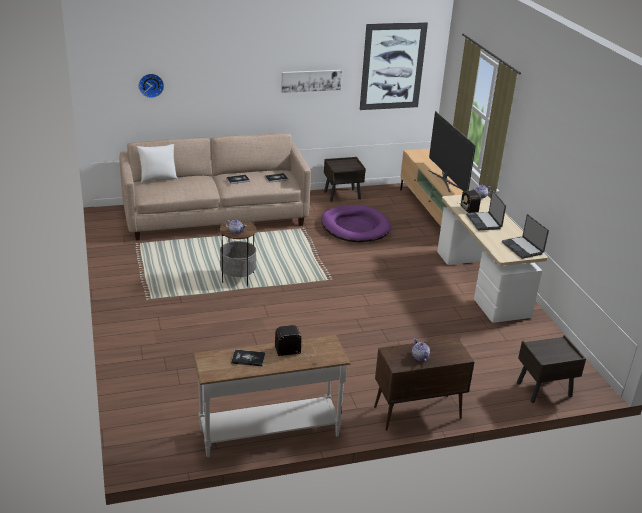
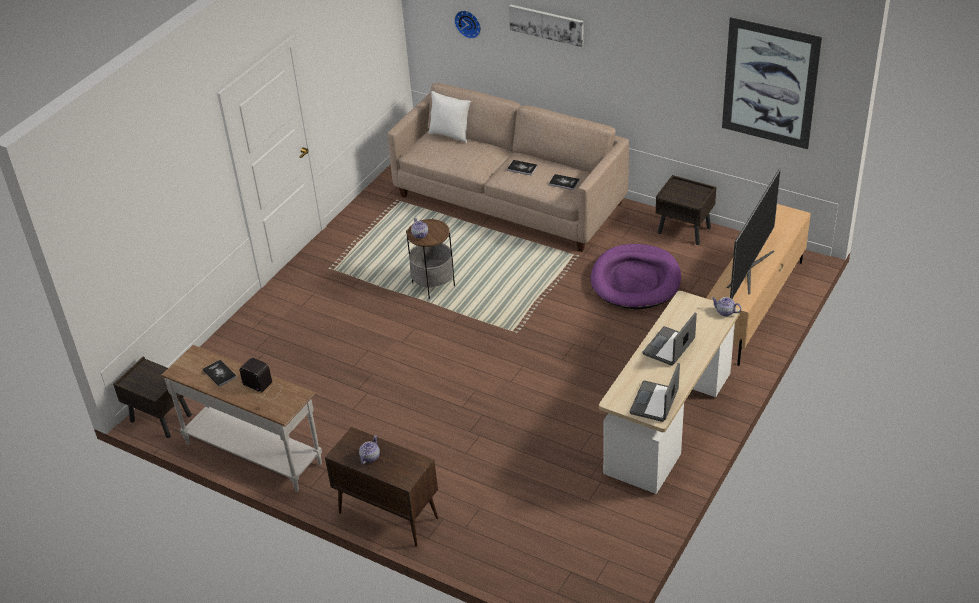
camera: 50 degrees right, 10 degrees up
(311, 80) = (656, 70): picture -> picture (546, 24)
(467, 205) = (687, 317): radio -> none
(543, 390) = (538, 574): brown nightstand -> brown nightstand (160, 418)

